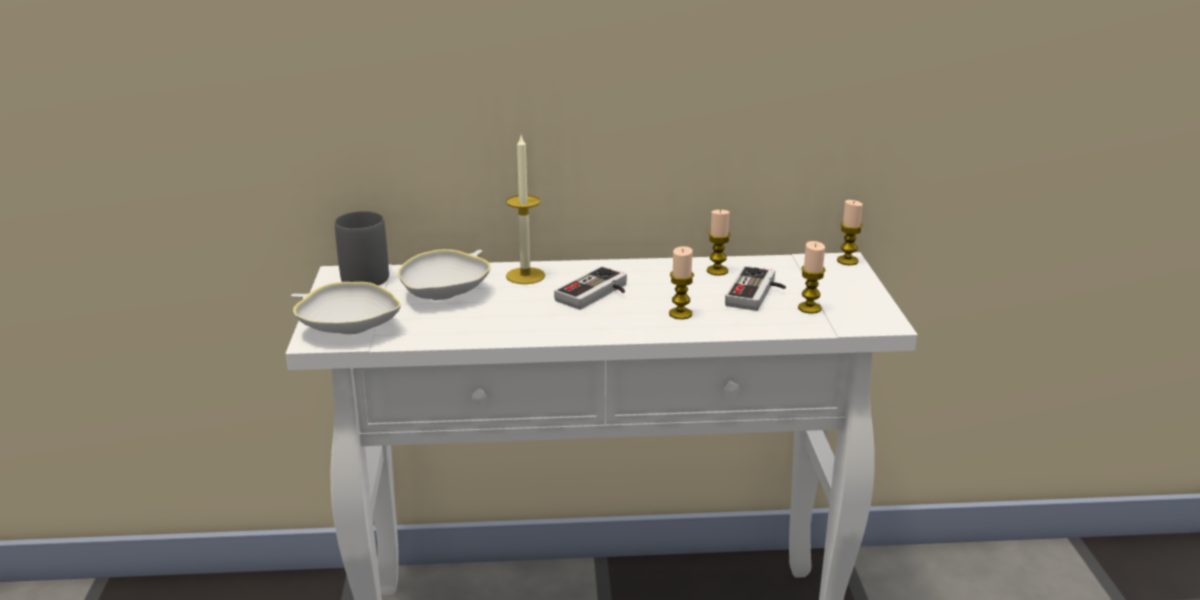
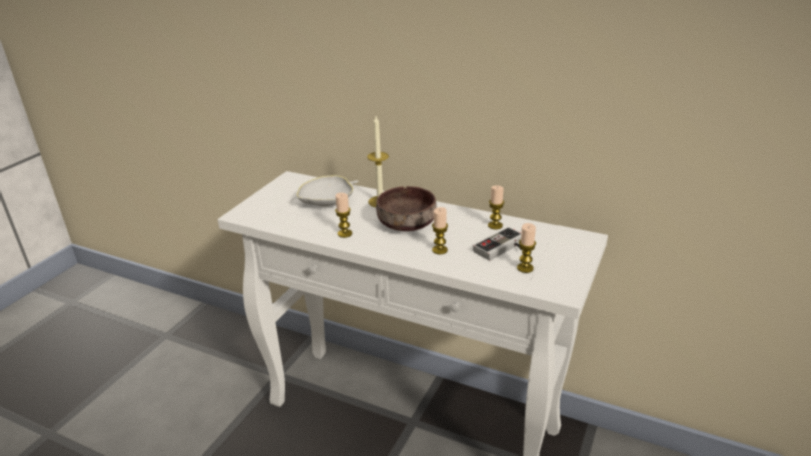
camera: 30 degrees right, 5 degrees up
(347, 327) = (259, 211): white bowl -> none
(361, 274) = (298, 180): grey mug -> none
(597, 294) = (406, 224): game controller -> brown bowl
(847, 261) = (590, 239): candle -> candle (345, 233)

